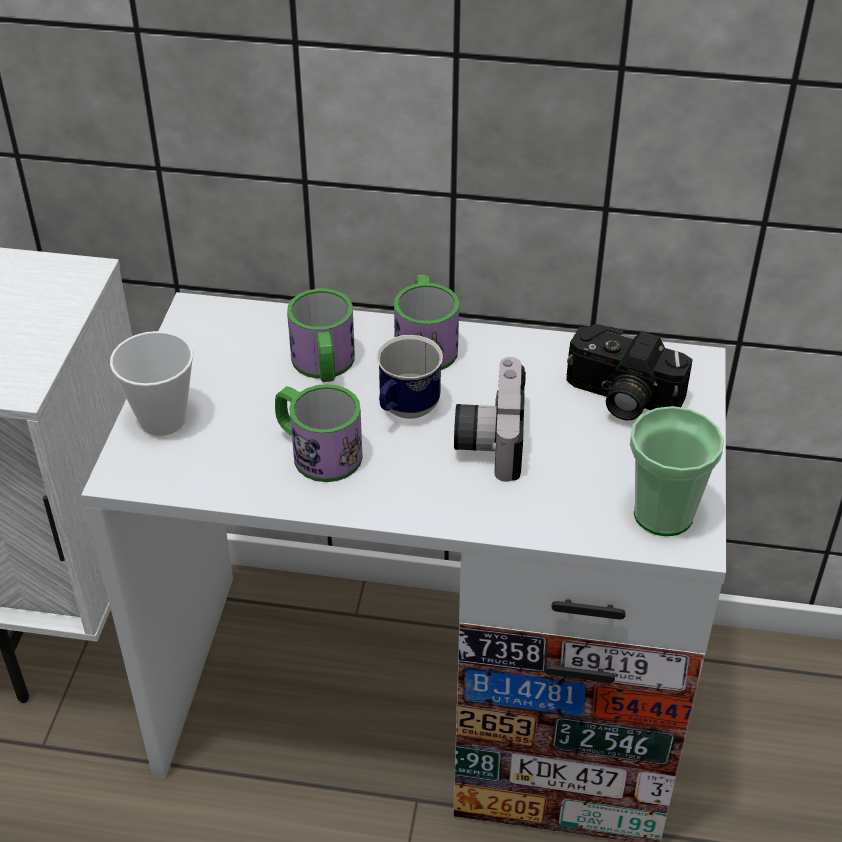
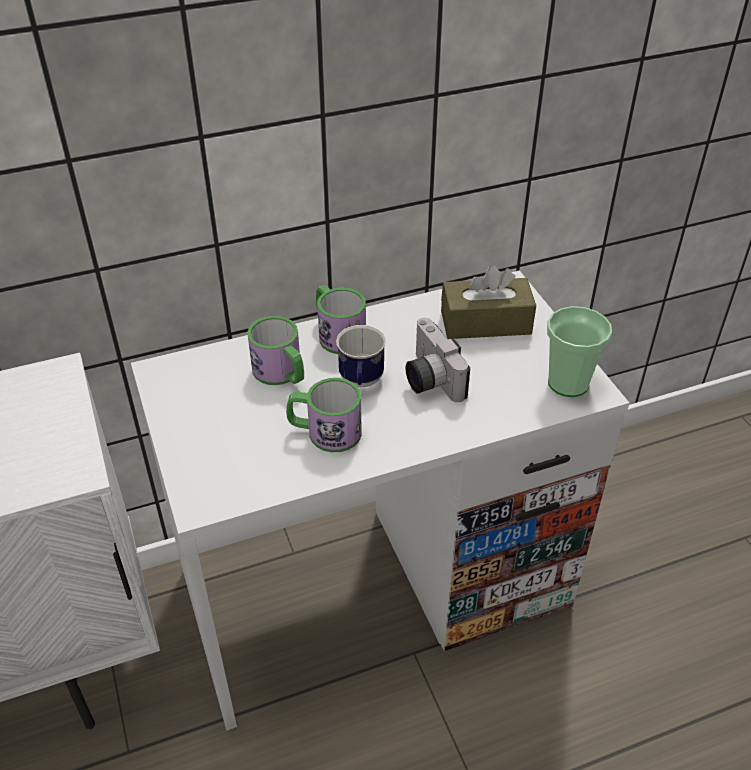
camera: 30 degrees left, 0 degrees up
(162, 420) = (196, 455): cup -> none
(620, 398) = (485, 322): camera -> brown tissue box

